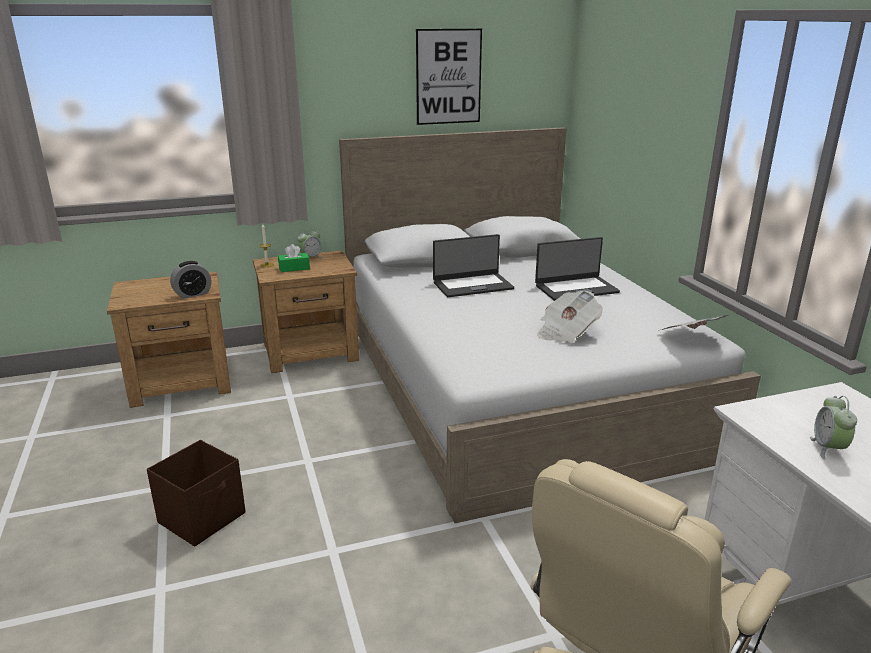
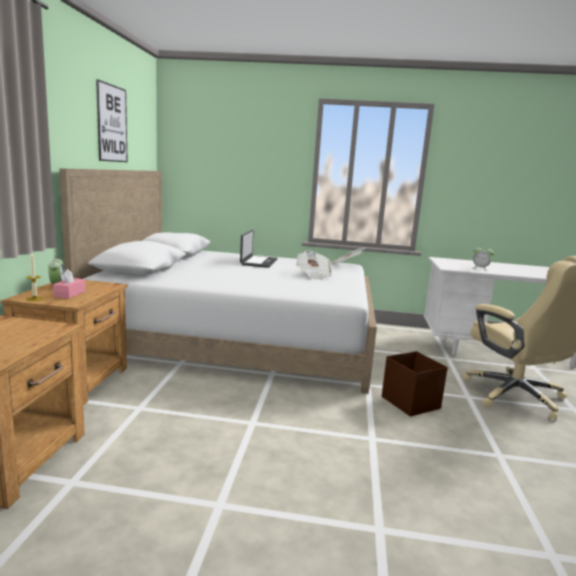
camera: 65 degrees left, 10 degrees down
(193, 294) = (46, 331): alarm clock -> none
(203, 518) = (291, 488): brown storage box -> brown storage box (410, 402)
(294, 268) = (70, 294): green tissue box -> pink tissue box
(472, 285) = (215, 272): laptop -> none

